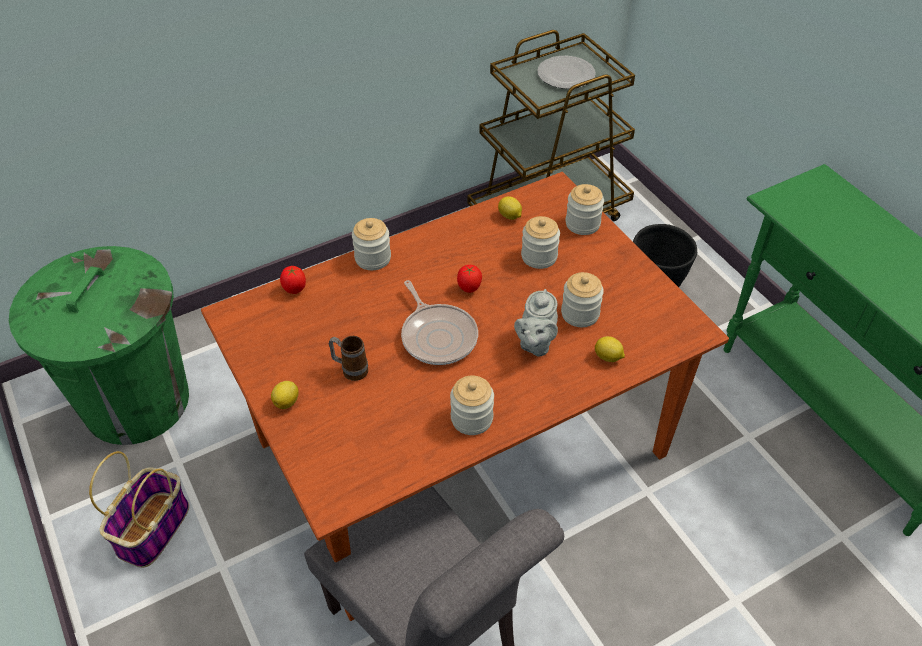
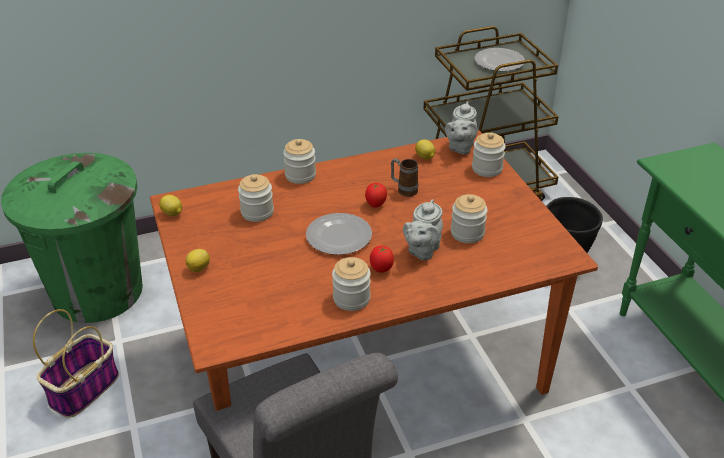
camera: 10 degrees right, 10 degrees down
(295, 290) = (229, 191): tomato -> tomato (381, 269)
(350, 369) = (258, 251): mug -> mug (404, 190)
(438, 336) = (339, 236): frying pan -> plate
(539, 256) = (442, 188): jar -> jar (257, 212)
(546, 198) = (460, 147): none -> grey teapot
(608, 357) = (484, 268): lemon -> lemon (172, 214)

